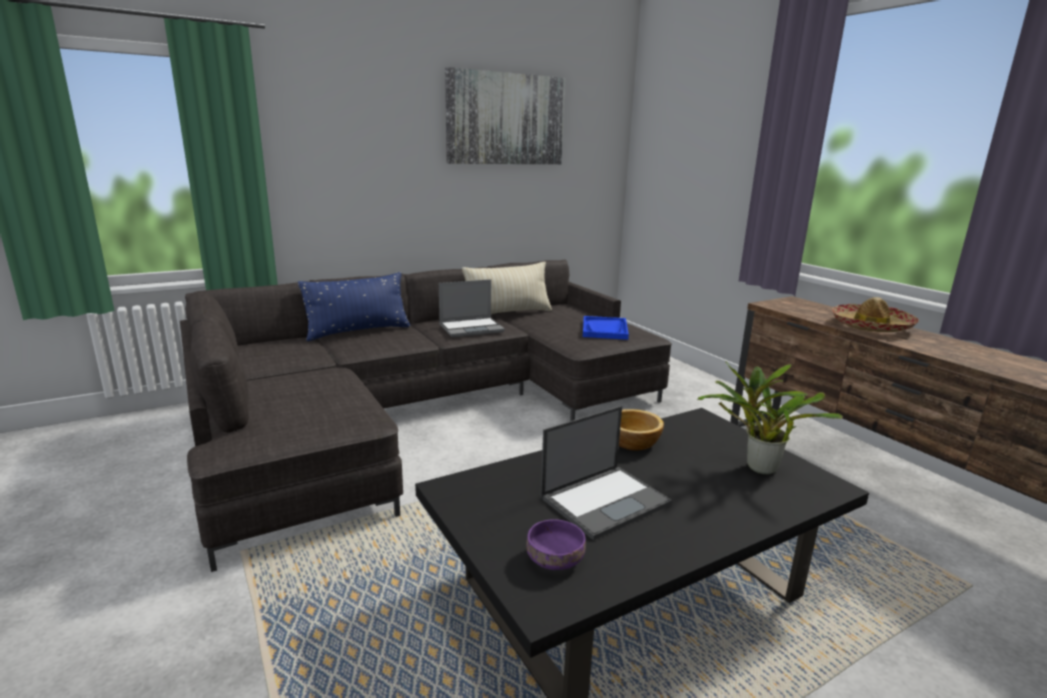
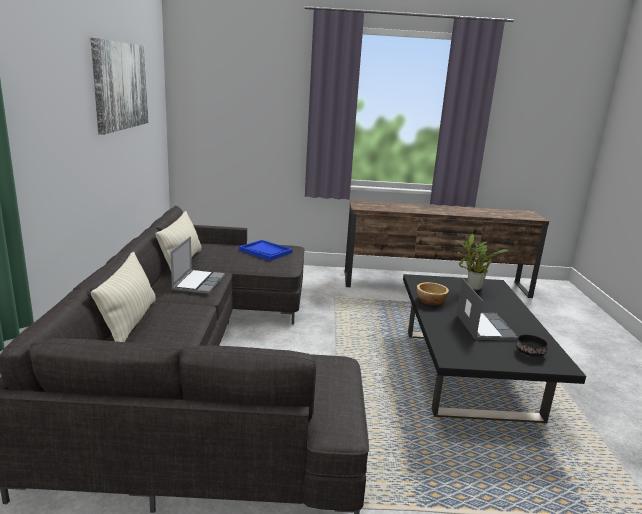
camera: 60 degrees left, 0 degrees up
(358, 331) = (129, 322): blue pillow -> beige pillow
(555, 557) = (529, 352): purple bowl -> black bowl
(871, 326) = (413, 208): hat -> none

